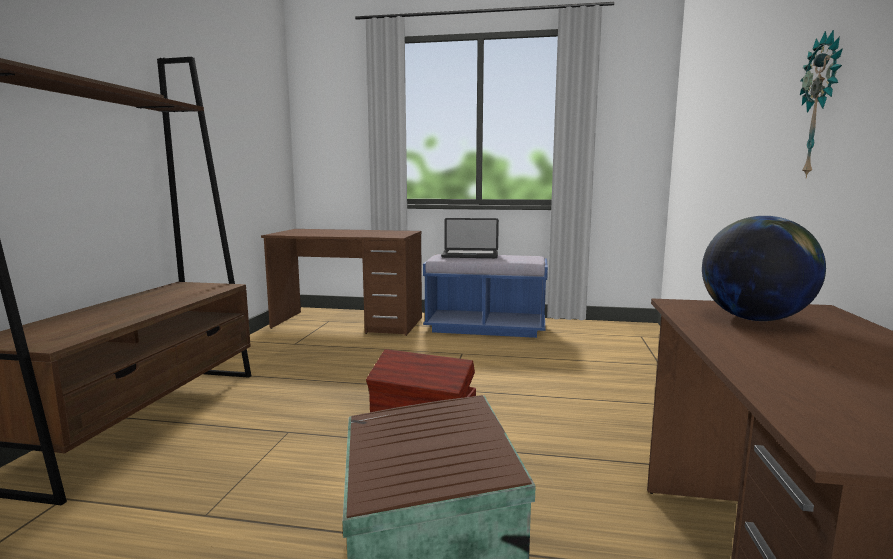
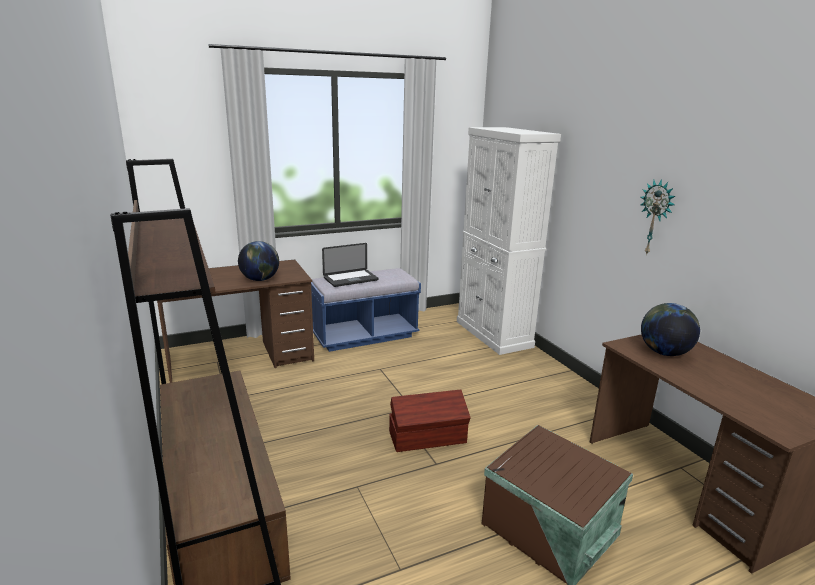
camera: 35 degrees left, 10 degrees up
(360, 235) = (260, 279): none -> globe
(649, 353) = (493, 334): none -> white cabinet

